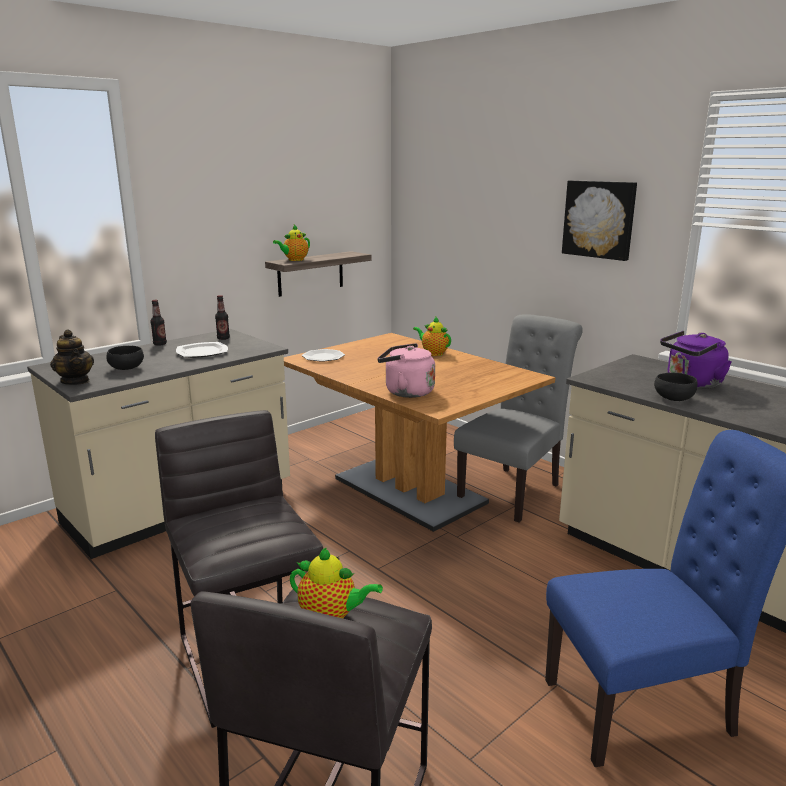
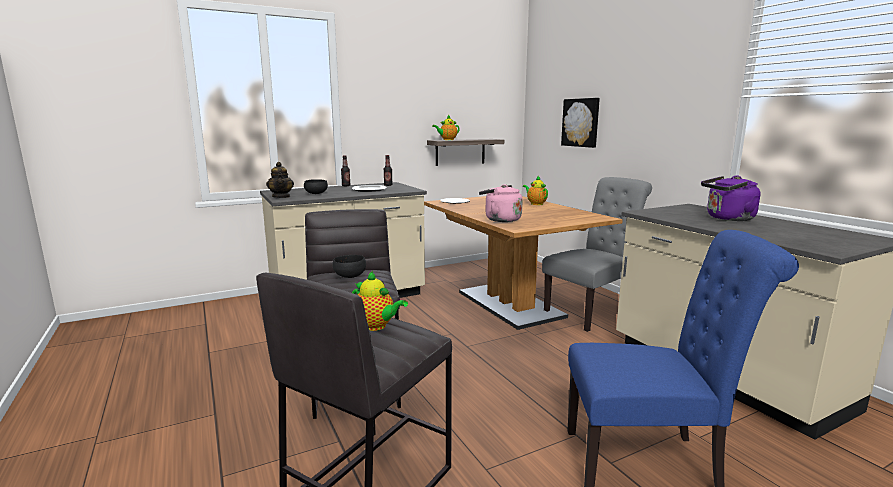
camera: 15 degrees right, 5 degrees down
(599, 219) = (669, 102): picture -> picture (581, 122)
(673, 399) = (704, 224): black bowl -> black bowl (349, 276)

